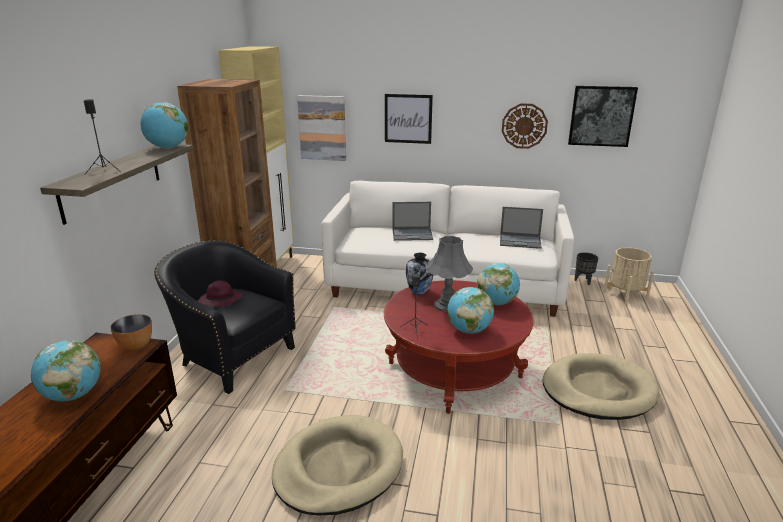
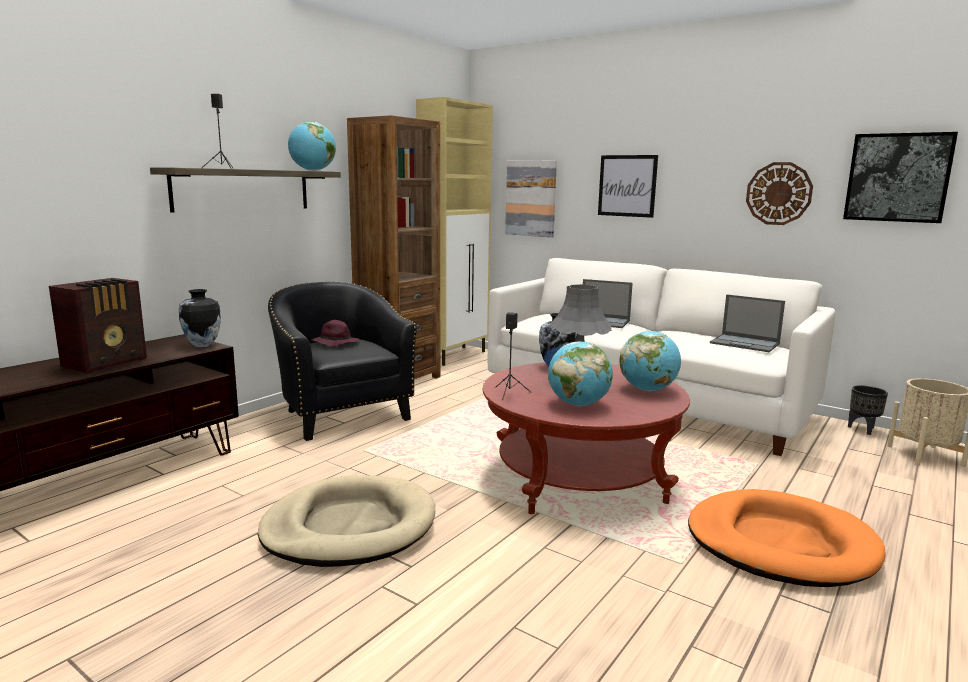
camera: 25 degrees right, 10 degrees down
(73, 395) = (107, 363): globe -> radio
(135, 346) = (202, 345): bowl -> vase
(598, 390) = (780, 544): beige dog bed -> orange dog bed

